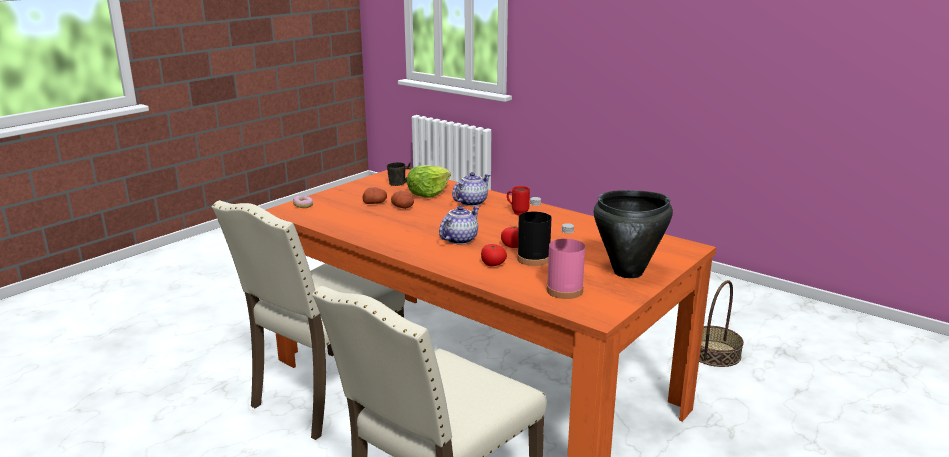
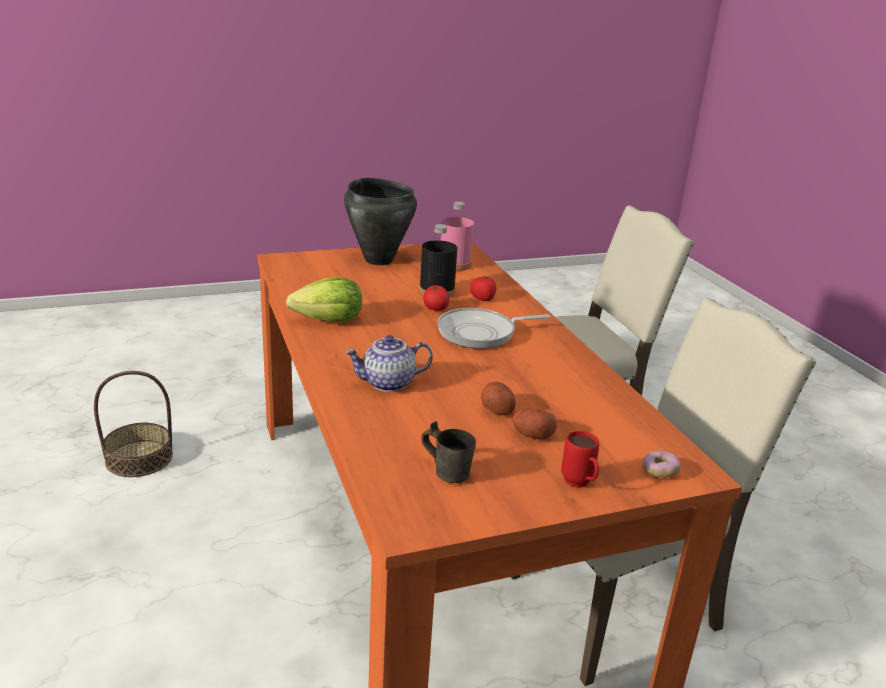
camera: 150 degrees left, 5 degrees up
(428, 193) = (425, 427): lettuce -> lettuce (329, 320)
(459, 239) = (481, 333): teapot -> frying pan
(517, 212) = (358, 346): red mug -> red mug (579, 485)

